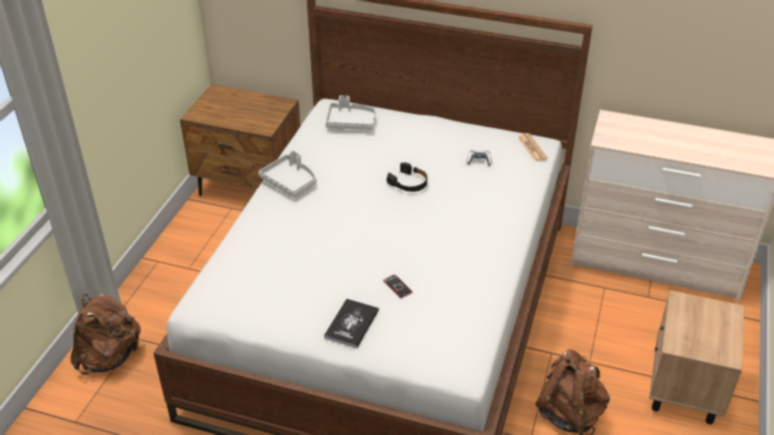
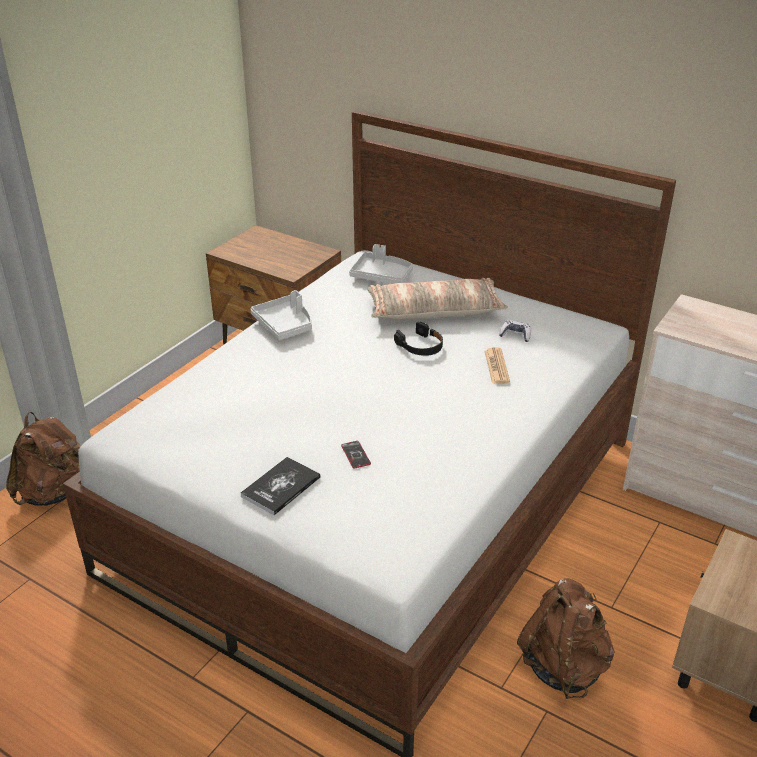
camera: 15 degrees right, 5 degrees down
(406, 149) = (434, 311): none -> pillow
(532, 148) = (587, 330): newspaper -> newspaper (496, 366)

